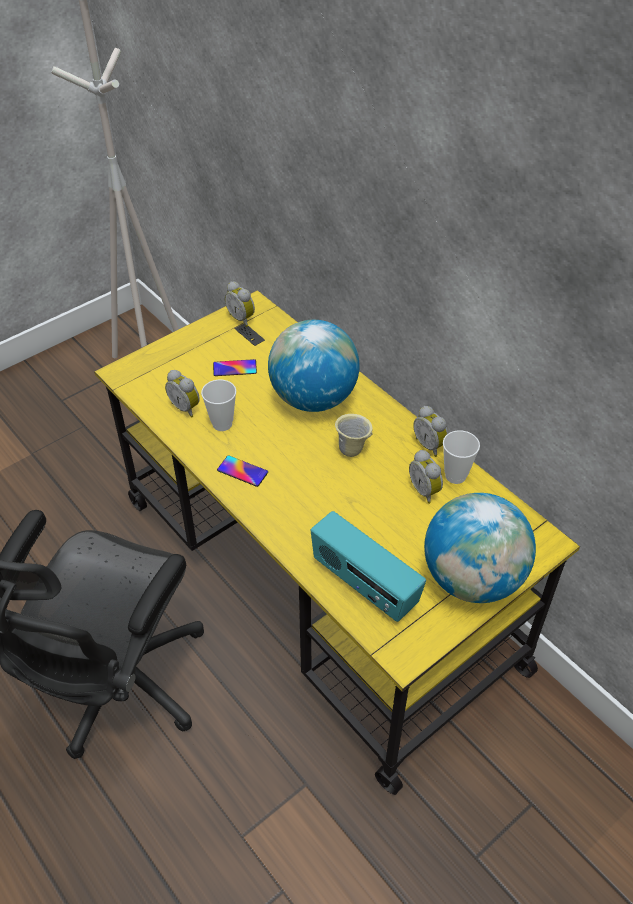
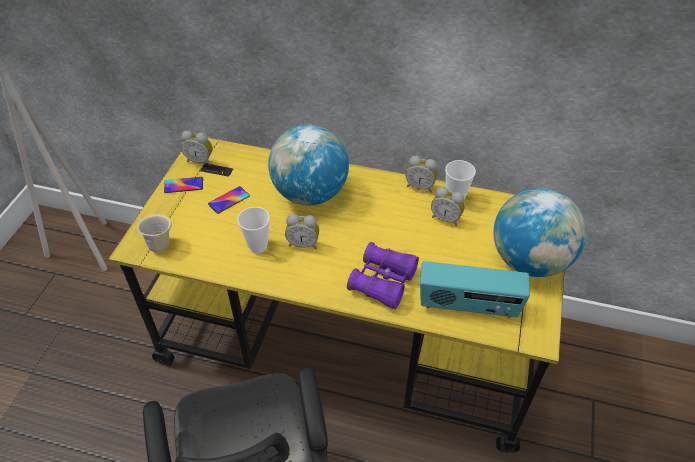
camera: 35 degrees left, 0 degrees up
(186, 407) = (217, 248): alarm clock -> alarm clock (303, 243)
(242, 471) = (307, 273): phone -> phone (183, 185)
(304, 517) = (383, 282): none -> purple binoculars
(352, 449) = (372, 216): beige mug -> beige mug (160, 245)

